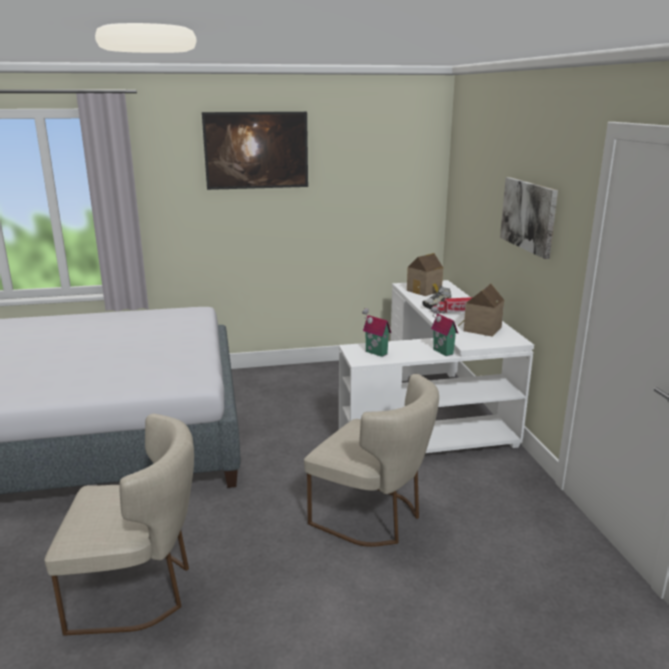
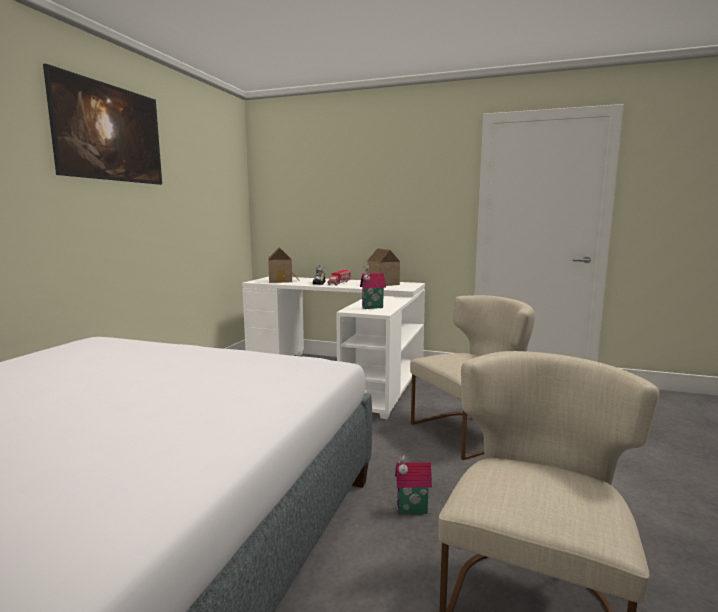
camera: 60 degrees left, 10 degrees down
(441, 352) = (397, 298): toy house -> toy house (412, 511)
(529, 215) = (396, 192): picture -> none

